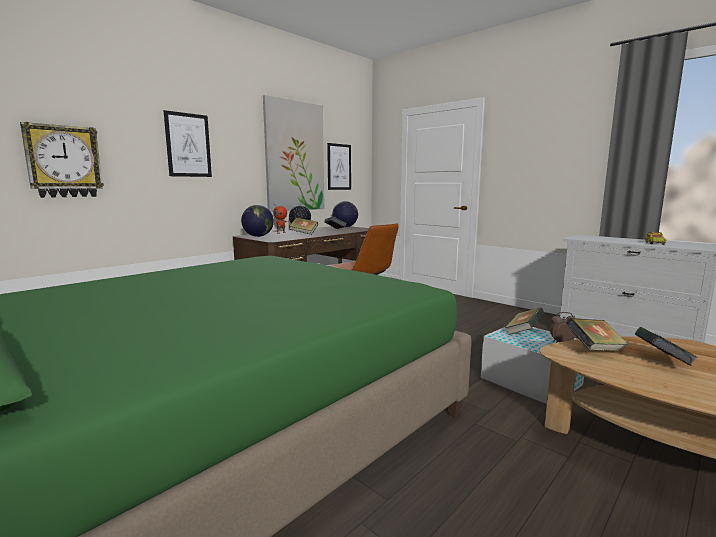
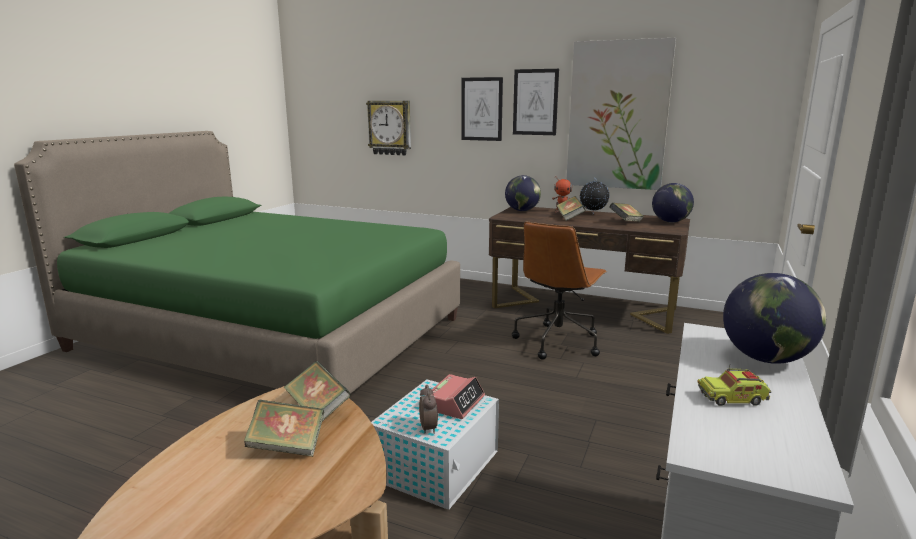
camera: 70 degrees right, 5 degrees up
(339, 167) = (706, 128): picture -> picture (535, 102)
(523, 332) = (455, 403): book -> alarm clock
(606, 238) = (765, 359): none -> globe

